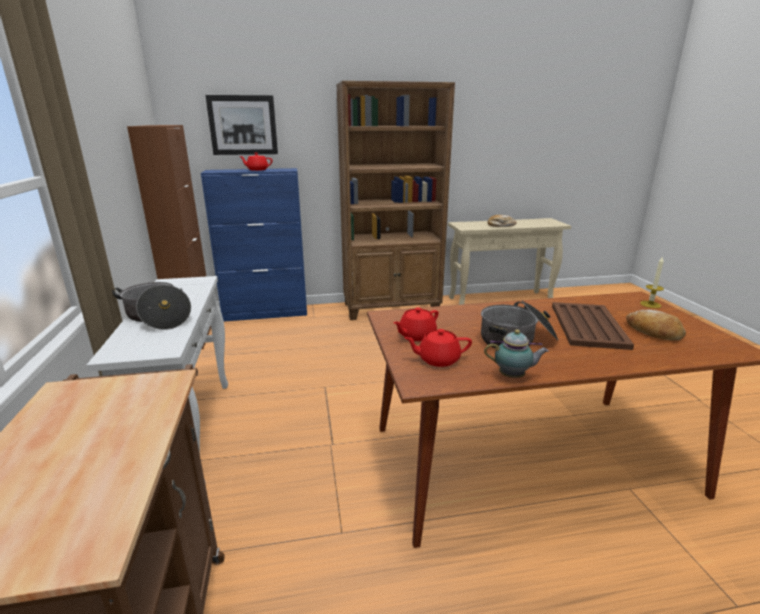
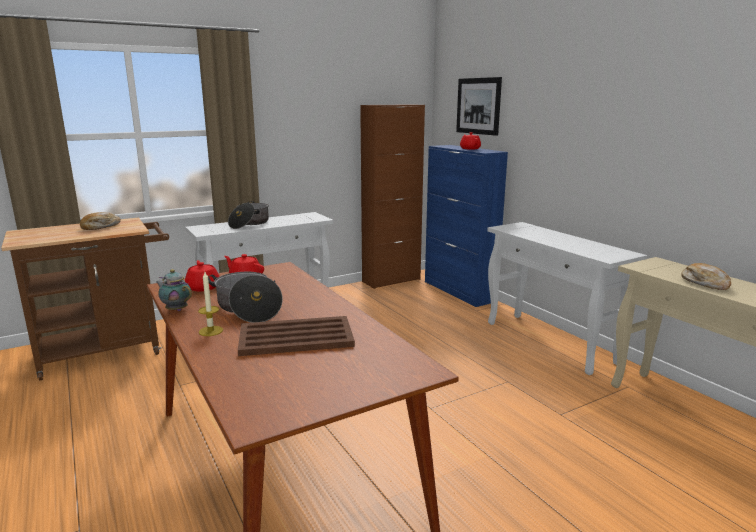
camera: 70 degrees right, 5 degrees down
(392, 308) = (550, 342): brown bookcase -> white console table
(513, 376) = (176, 310): teapot -> teapot turned 135 degrees clockwise
(650, 304) = (397, 377): candle -> candle (211, 331)
(653, 332) = (293, 370): bread -> bread (100, 227)

